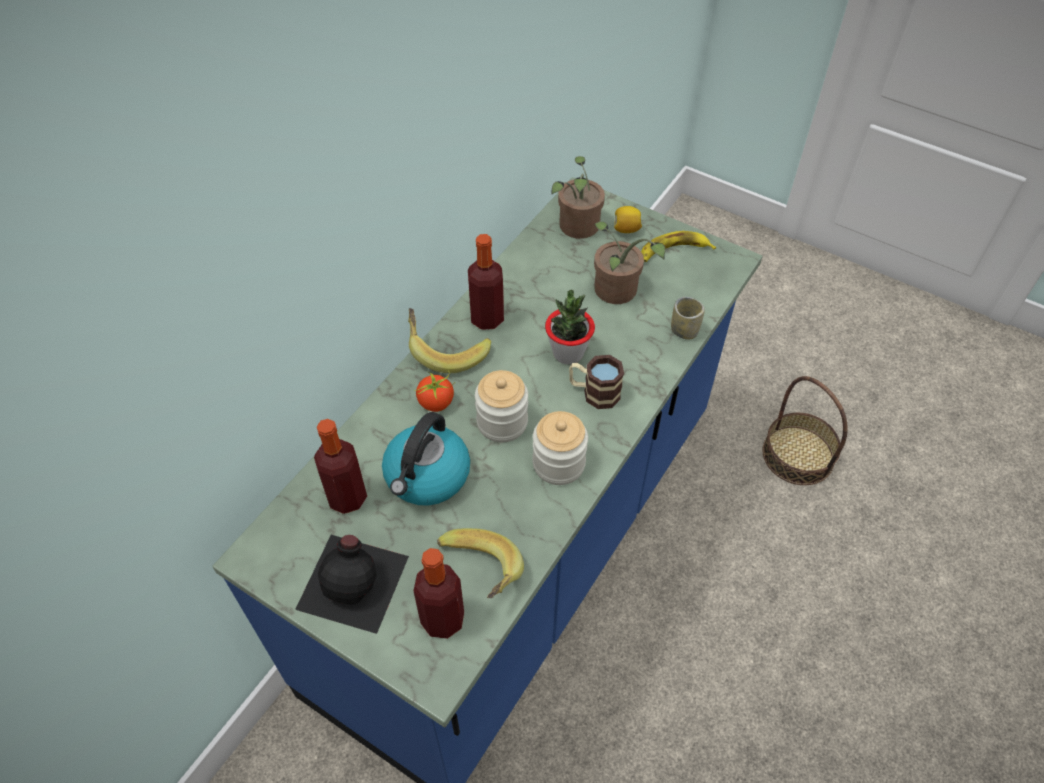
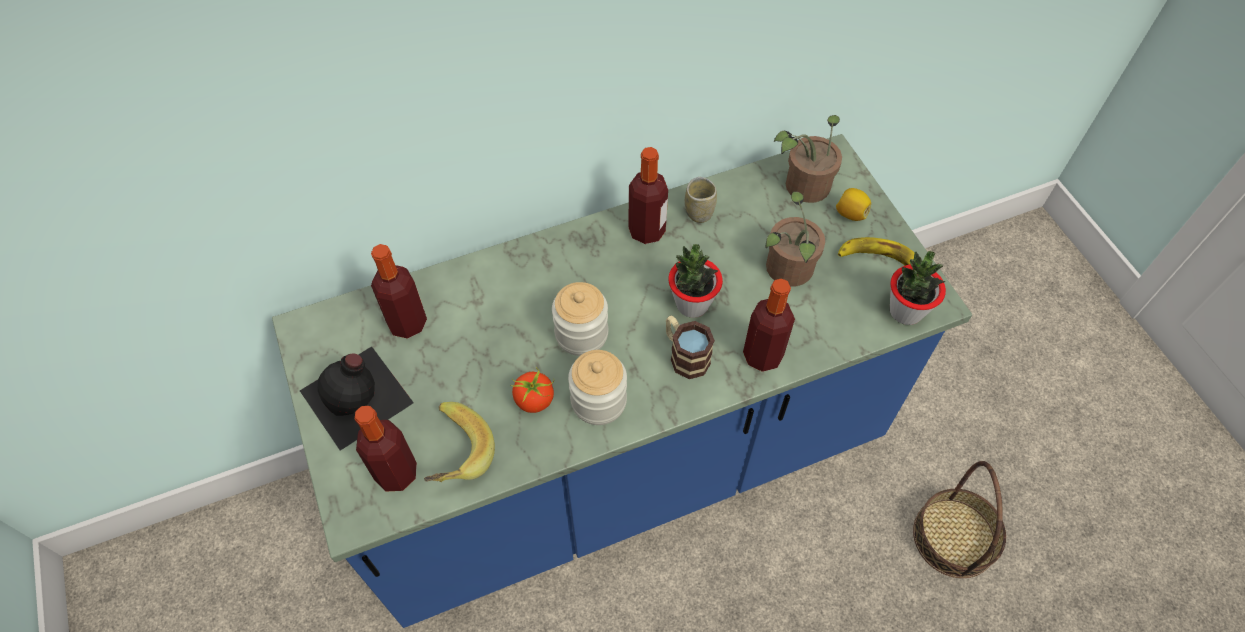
camera: 35 degrees right, 5 degrees up
(427, 476) = (482, 344): kettle -> none
(436, 402) = (541, 283): tomato -> tomato (535, 400)
(446, 350) = (588, 240): banana -> none
(650, 360) = (762, 355): none -> bottle
(684, 330) = (822, 345): cup -> cup (699, 212)
(719, 276) = (905, 311): none -> potted plant

